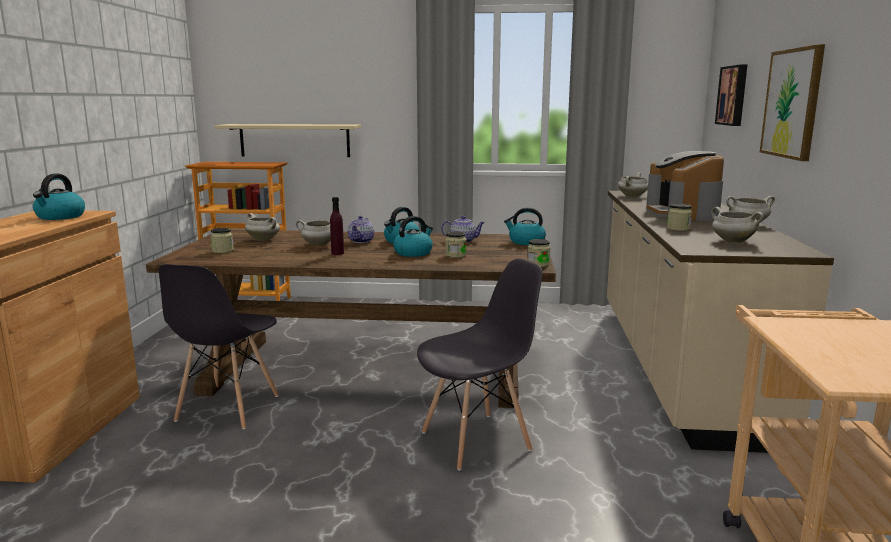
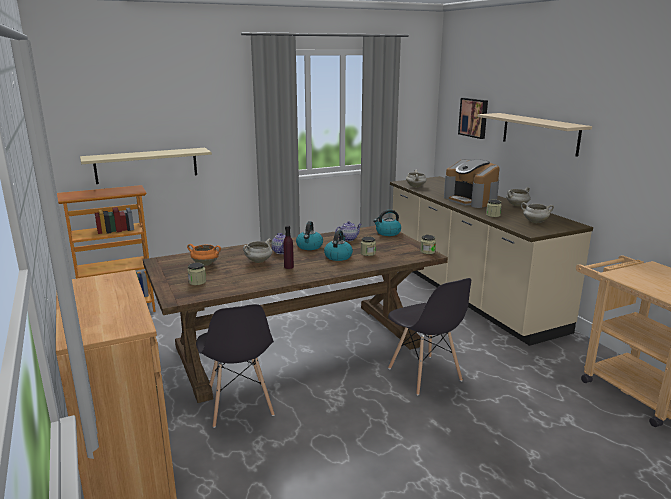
camera: 30 degrees left, 5 degrees up
(60, 217) = (110, 286): kettle -> none
(264, 240) = (206, 264): white cooking pot -> orange cooking pot
(477, 440) = (425, 375): grey chair -> grey chair turned 120 degrees clockwise
(792, 103) = (539, 133): picture -> beige shelf

